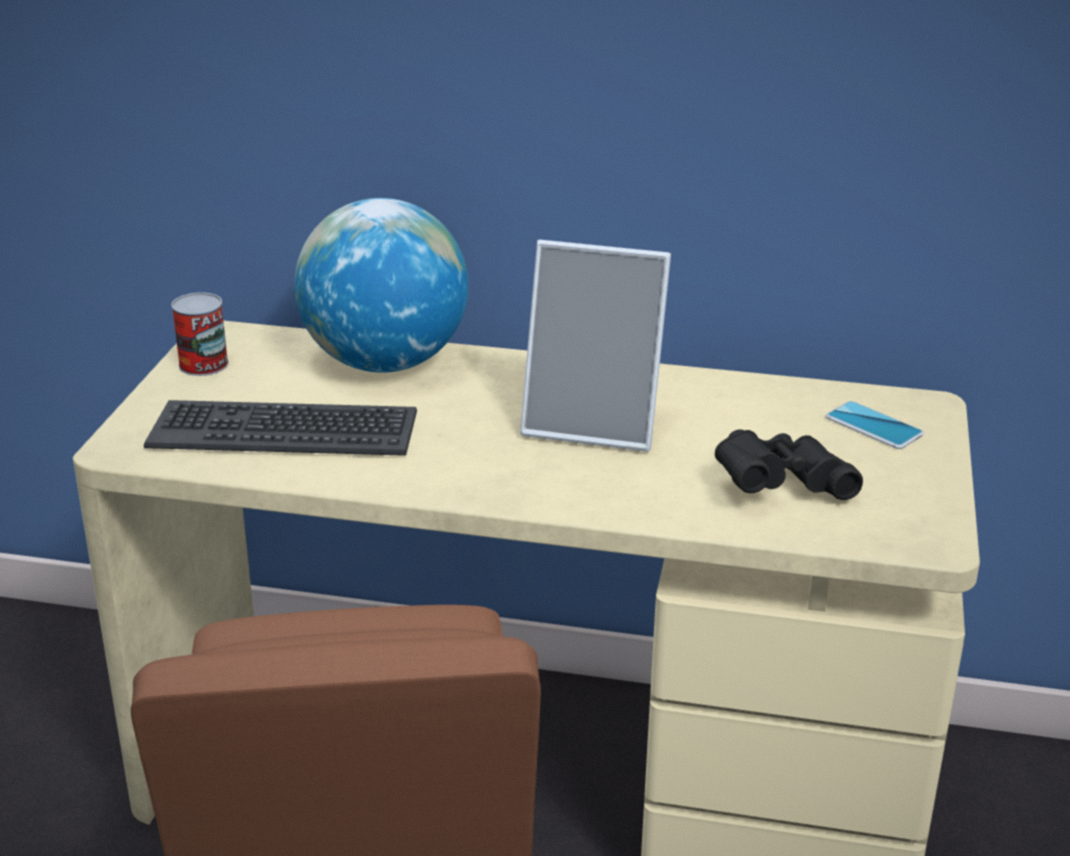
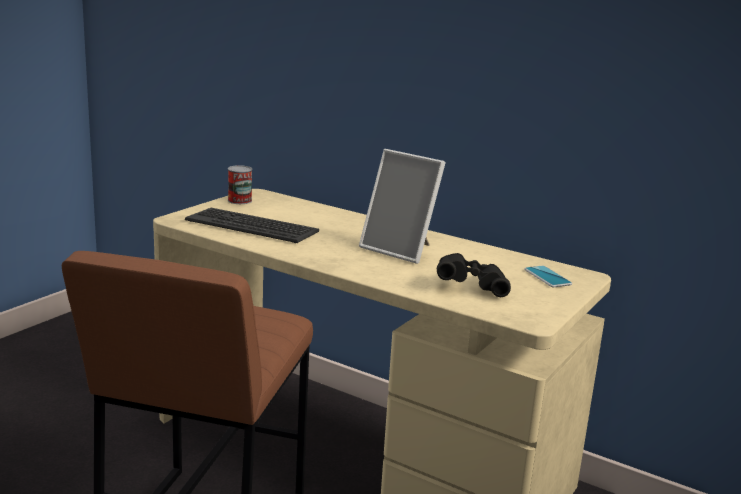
camera: 20 degrees right, 10 degrees down
(384, 363) = (322, 214): globe -> none

